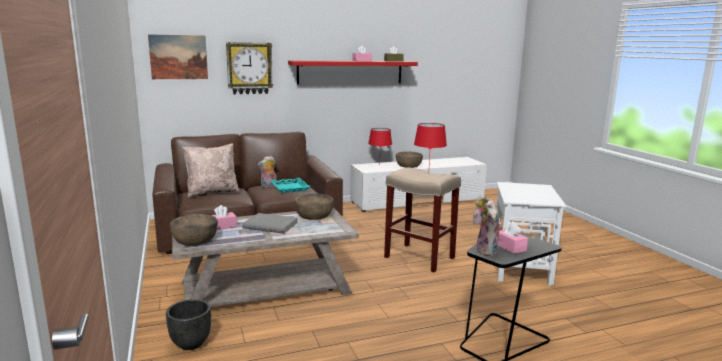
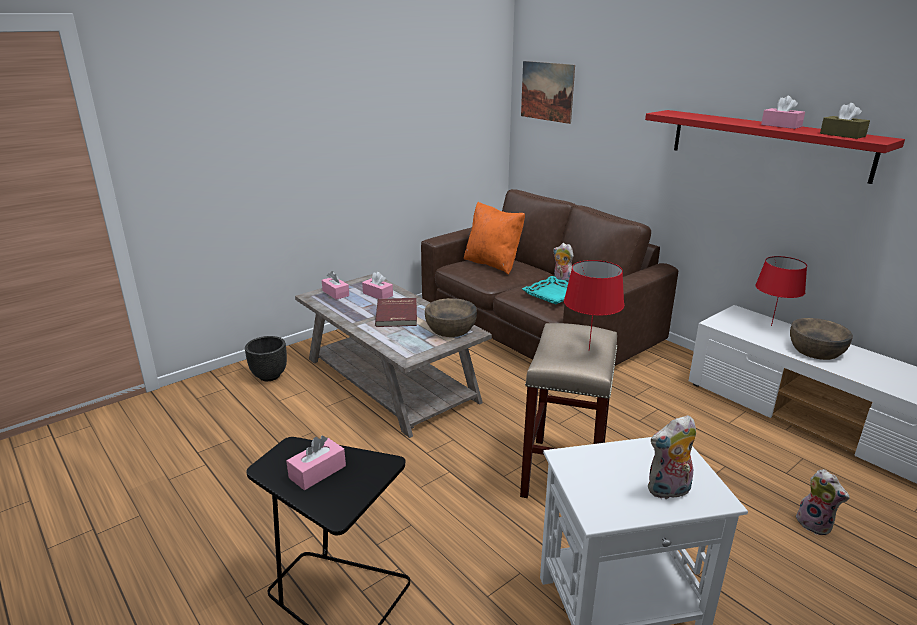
camera: 70 degrees right, 10 degrees up
(195, 239) = (335, 293): brown bowl -> pink tissue box
(212, 192) = (493, 264): beige pillow -> orange pillow
(249, 68) = (617, 115): wall clock -> none
(271, 225) = (398, 314): grey book -> red book
(488, 251) = (291, 454): plush toy -> plush toy (668, 491)

